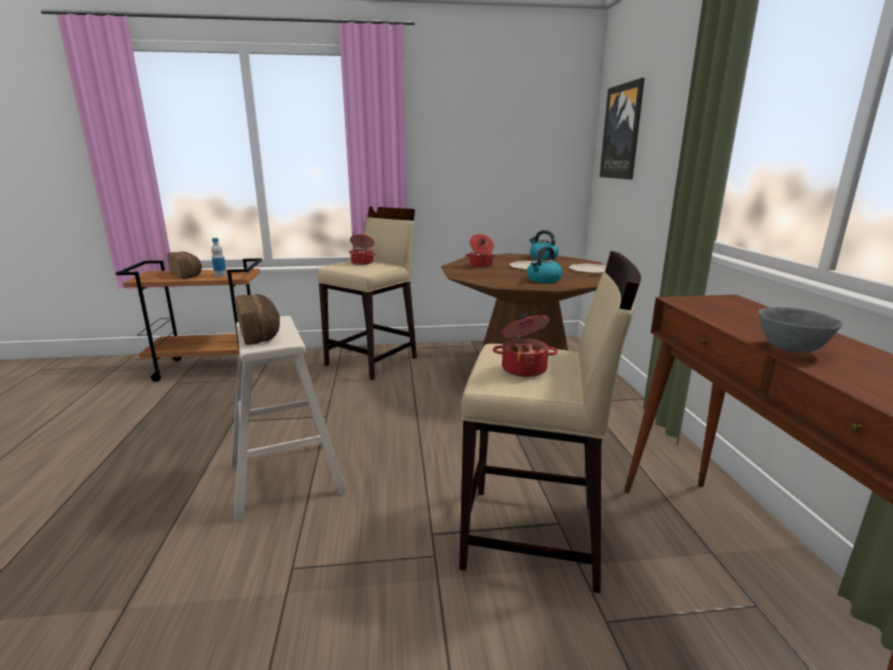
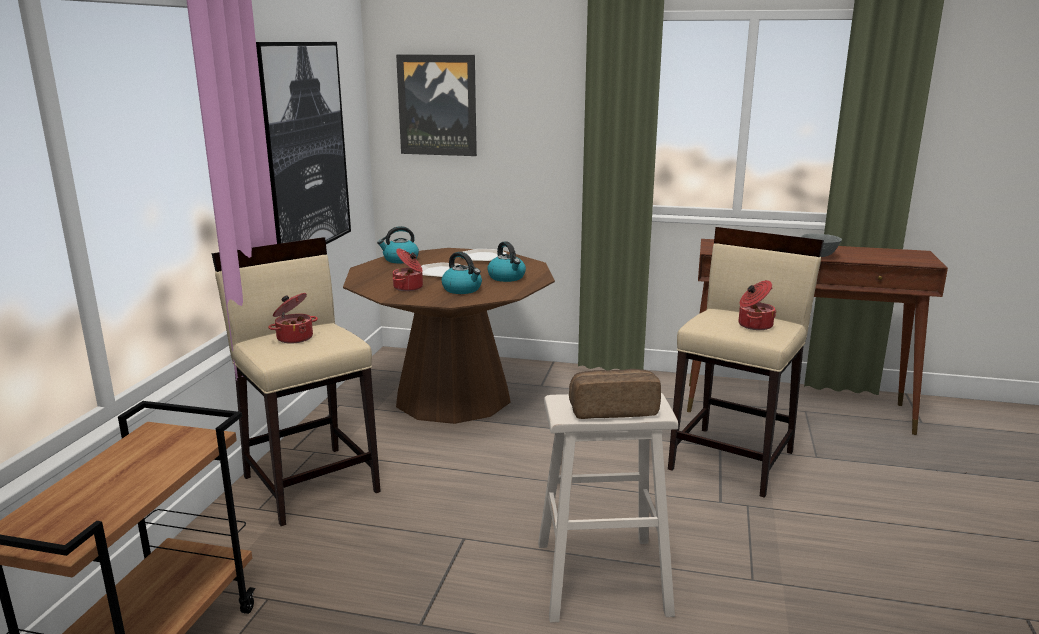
camera: 70 degrees left, 0 degrees up
(188, 274) = (102, 489): bread -> none
(220, 275) = (164, 455): bottle -> none
(483, 158) = (304, 149): none -> picture
(494, 275) = (462, 289): none -> kettle

